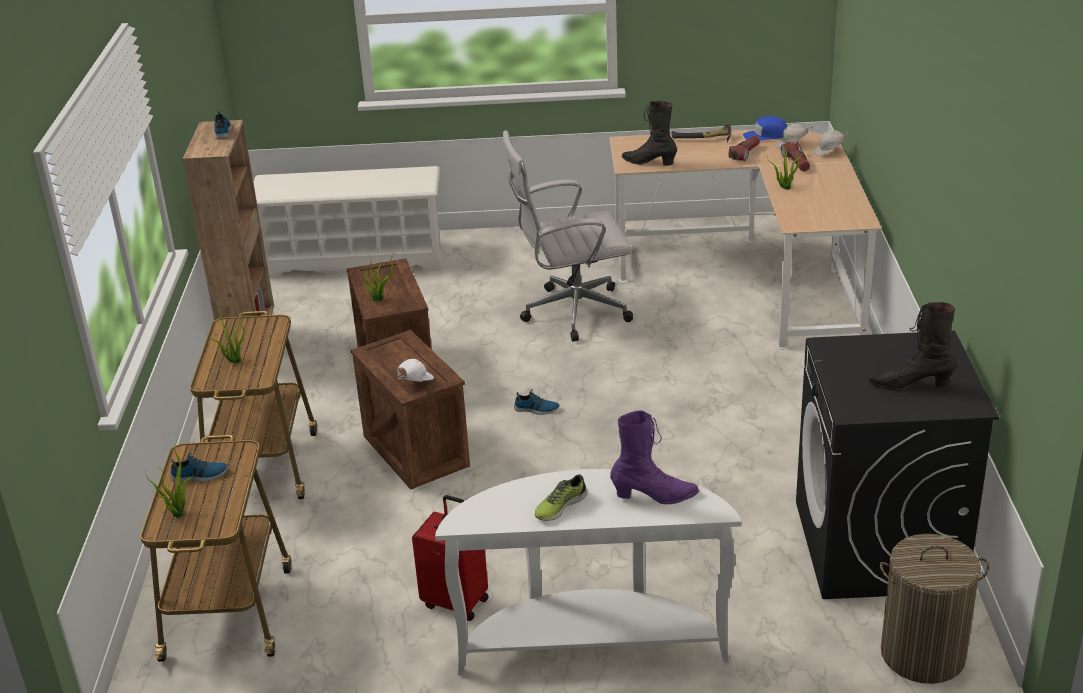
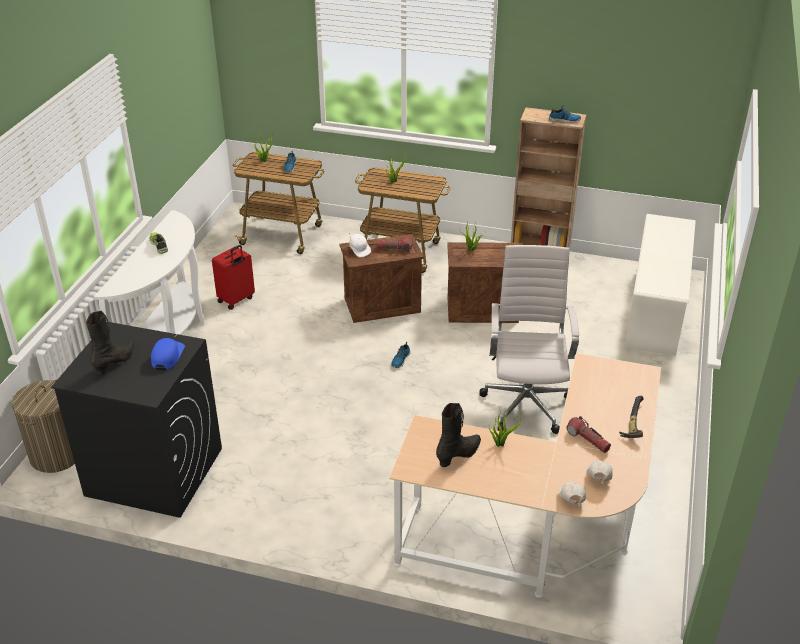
camera: 105 degrees right, 5 degrees up
(649, 163) = (590, 376): black boot -> black boot (459, 455)
(655, 496) = (139, 274): purple boot -> none
(765, 135) = (629, 468): blue cap -> blue cap (167, 356)
(796, 162) = (553, 468): flashlight -> flashlight (394, 248)

